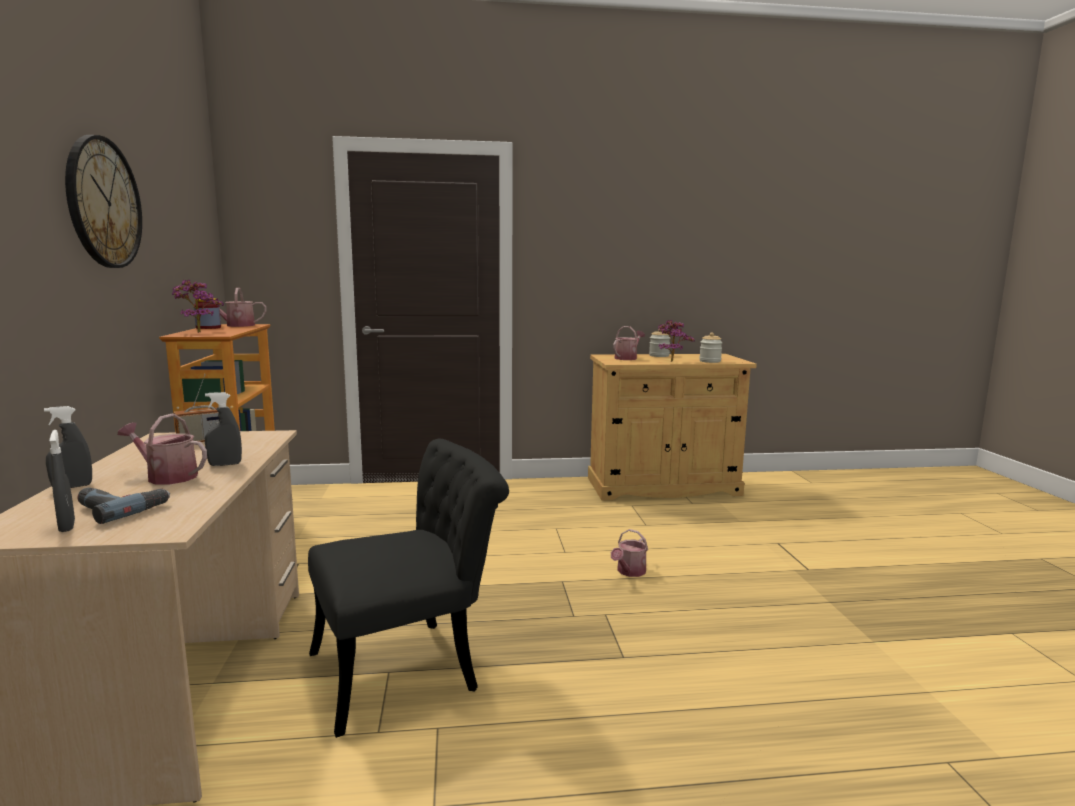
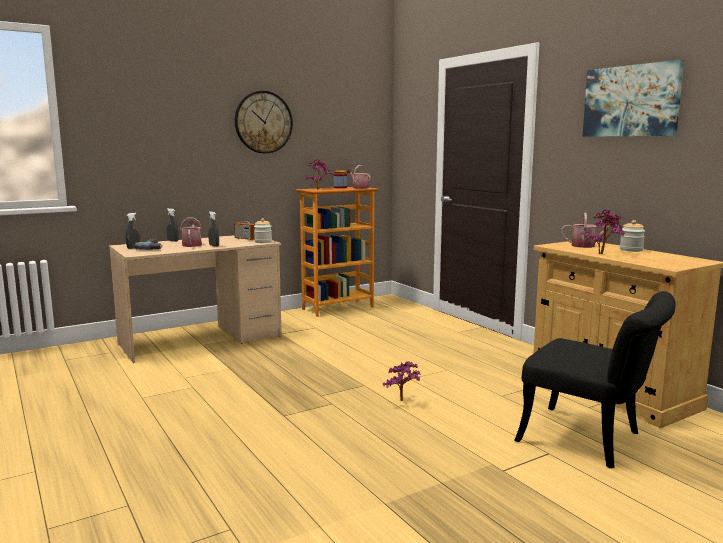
camera: 65 degrees right, 0 degrees up
(411, 667) = (236, 371): black chair -> black chair (592, 440)
(629, 572) = (403, 402): watering can -> potted plant
(632, 218) = (631, 101): none -> picture
(710, 361) = (640, 261): jar -> jar (263, 242)

